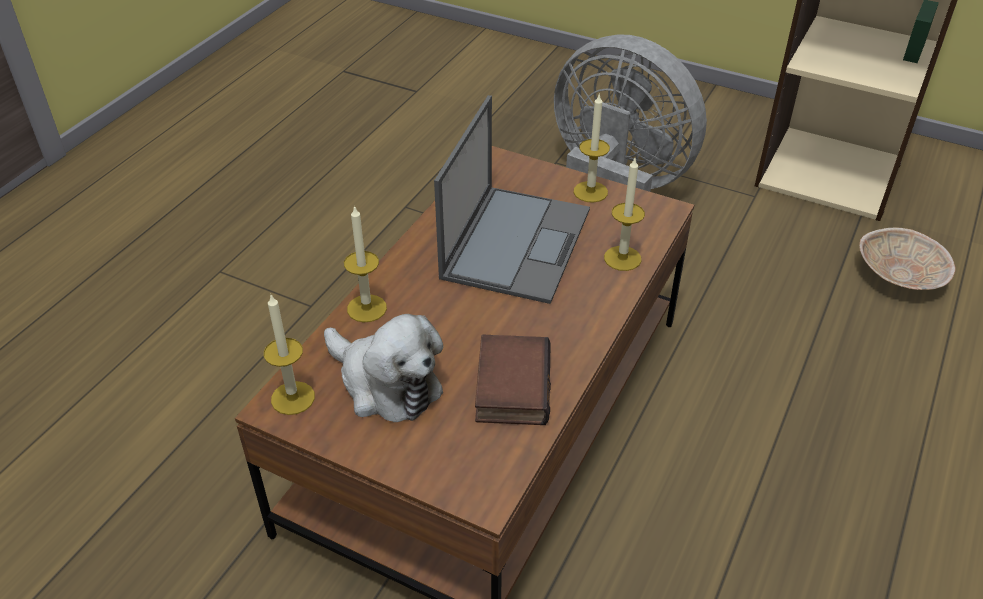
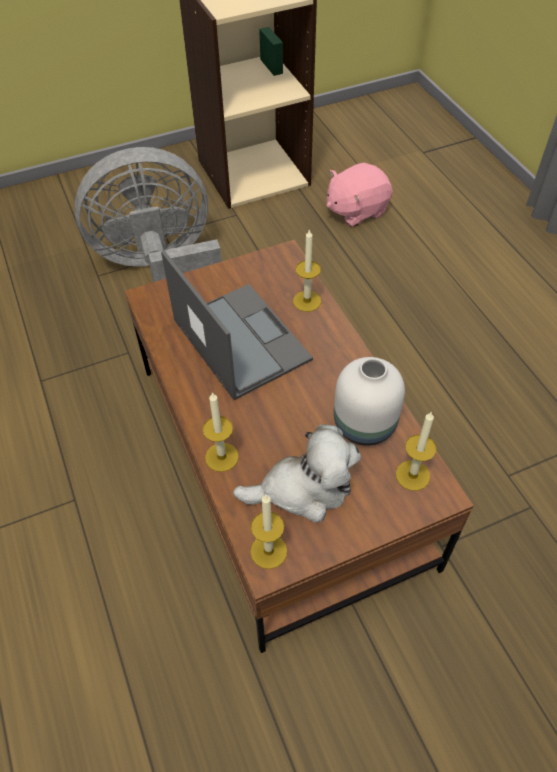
camera: 50 degrees left, 10 degrees up
(509, 385) = (362, 424): book -> white vase
(590, 192) = (232, 274): candle -> candle (412, 475)
(900, 277) = (356, 210): beige bowl -> pink plush toy

